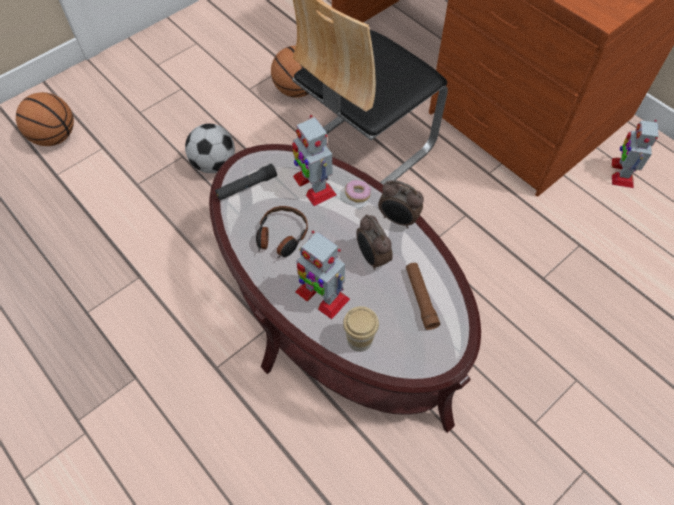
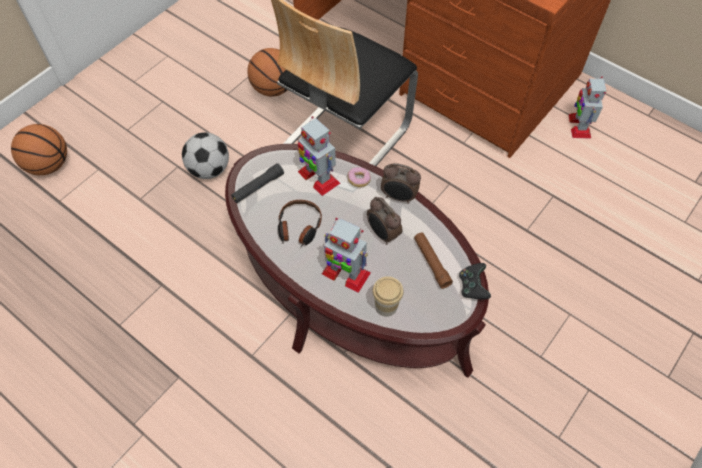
camera: 10 degrees left, 0 degrees up
(462, 333) = (472, 286): none -> black game controller

